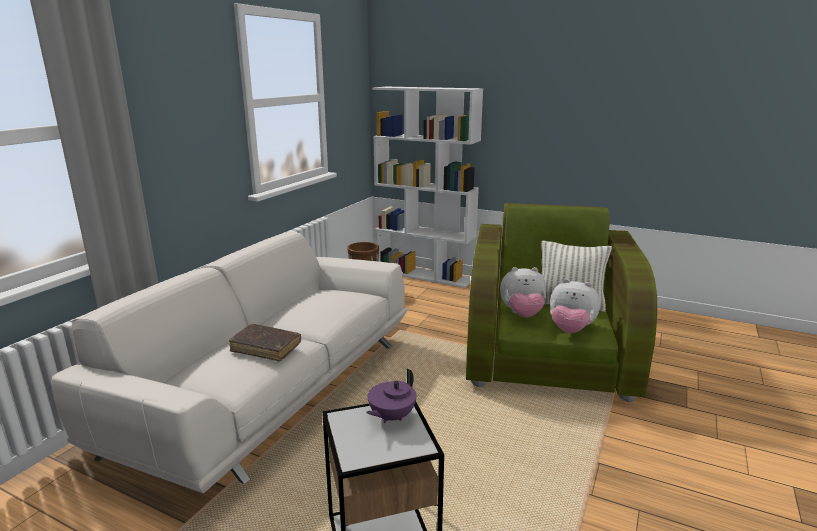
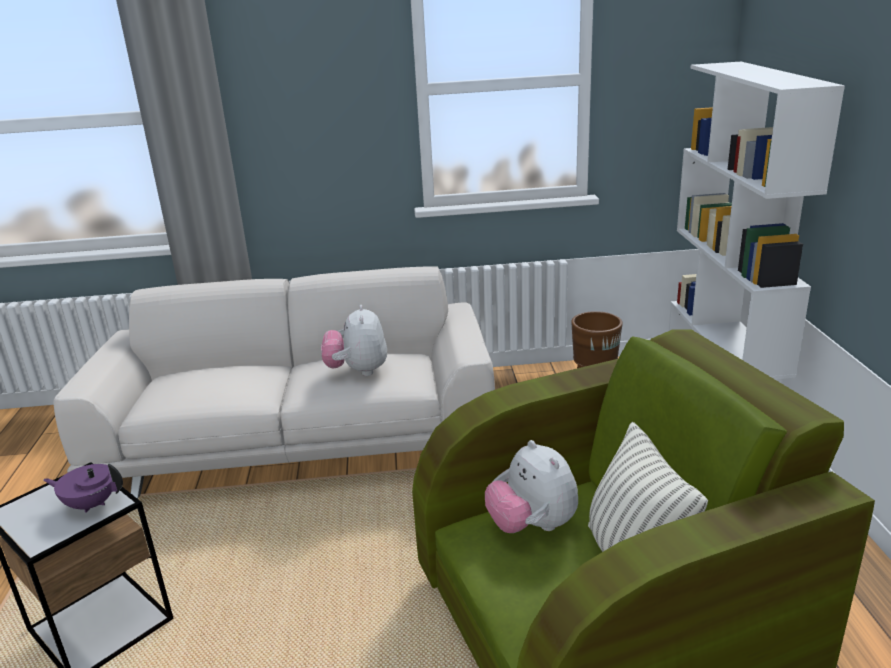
camera: 60 degrees right, 5 degrees up
(266, 348) = (224, 385): brown book -> none
(570, 330) = (526, 594): plush toy -> plush toy (358, 371)

